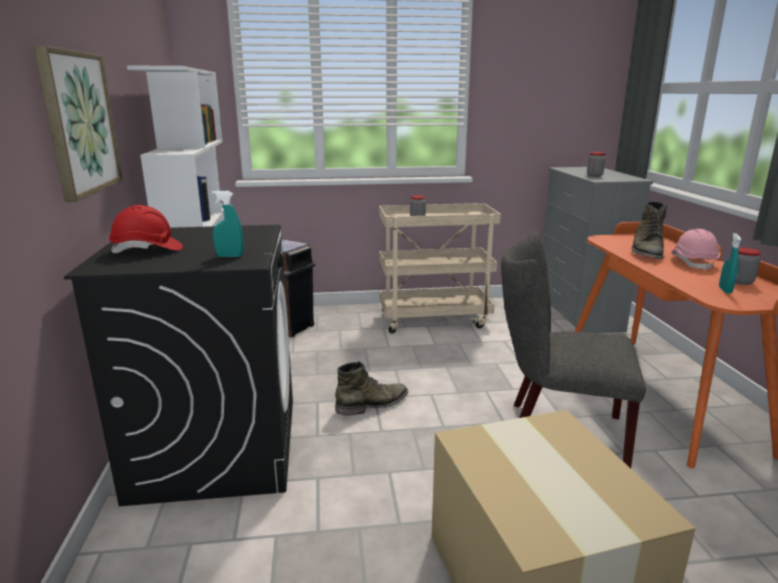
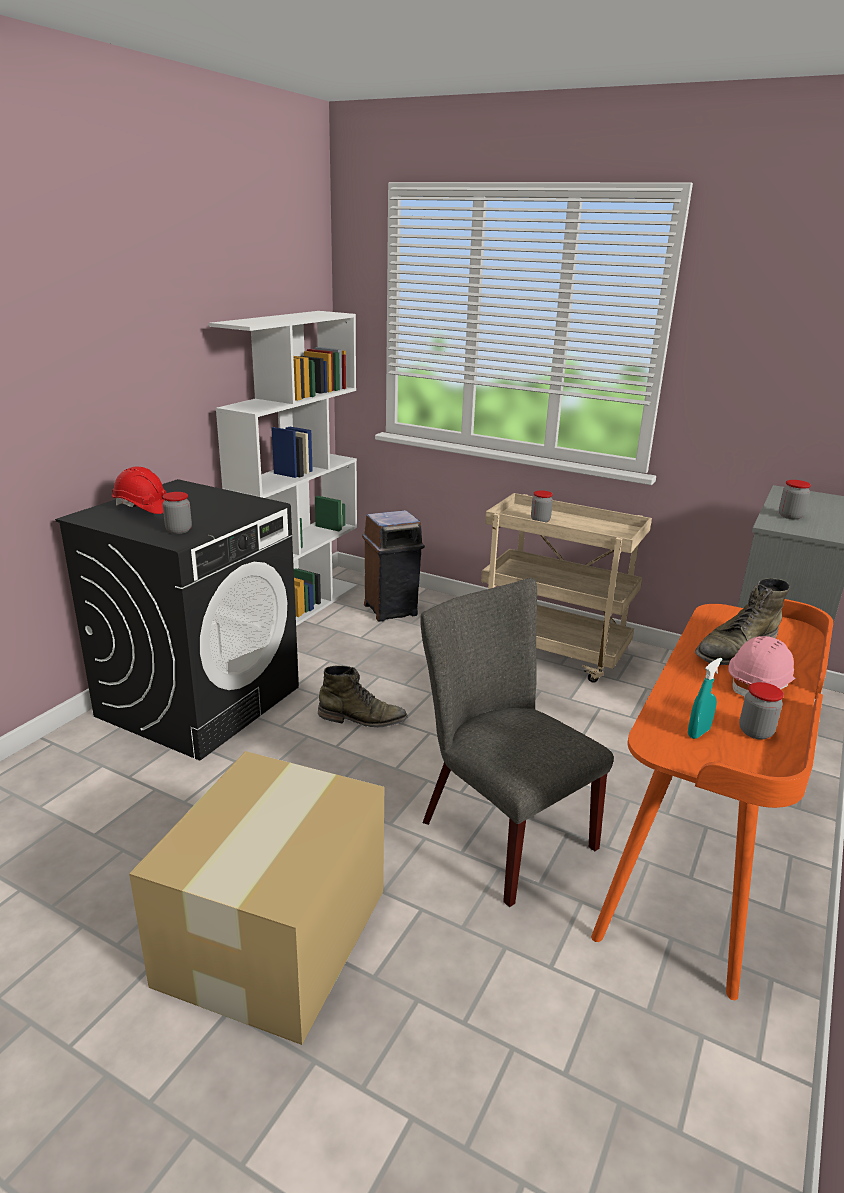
camera: 35 degrees right, 5 degrees up
(79, 123) = (120, 386): picture -> none
(230, 256) = (179, 530): turquoise spray bottle -> jar

